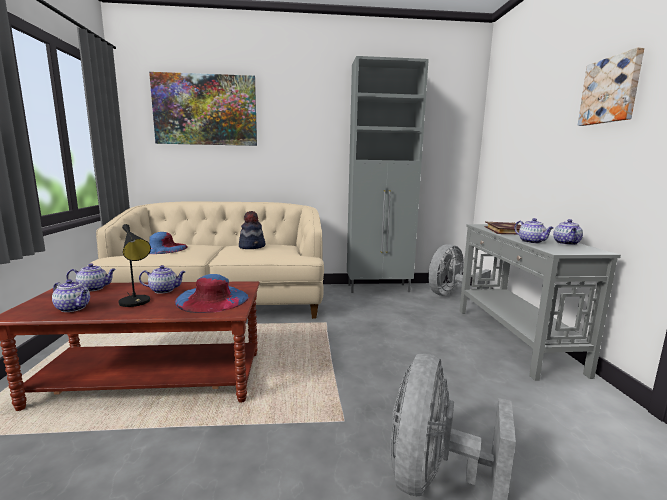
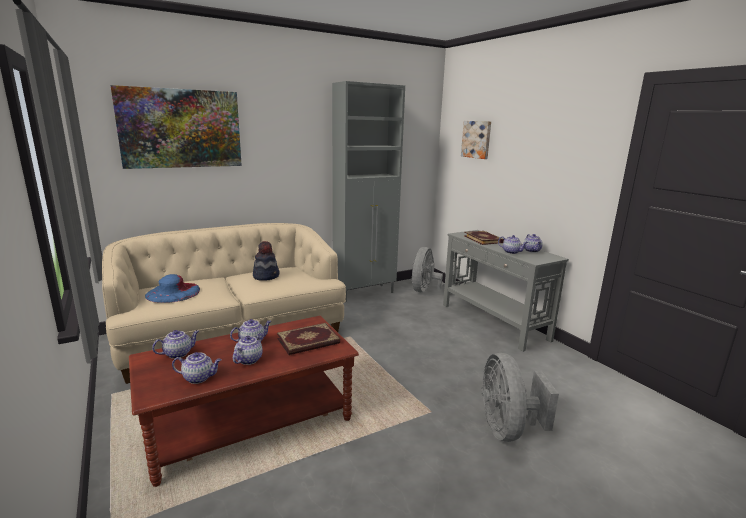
camera: 25 degrees left, 5 degrees up
(137, 303) = (249, 359): black table lamp -> teapot
(212, 299) = (308, 341): blue hat -> book
(611, 90) = (556, 143): picture -> picture (477, 139)

